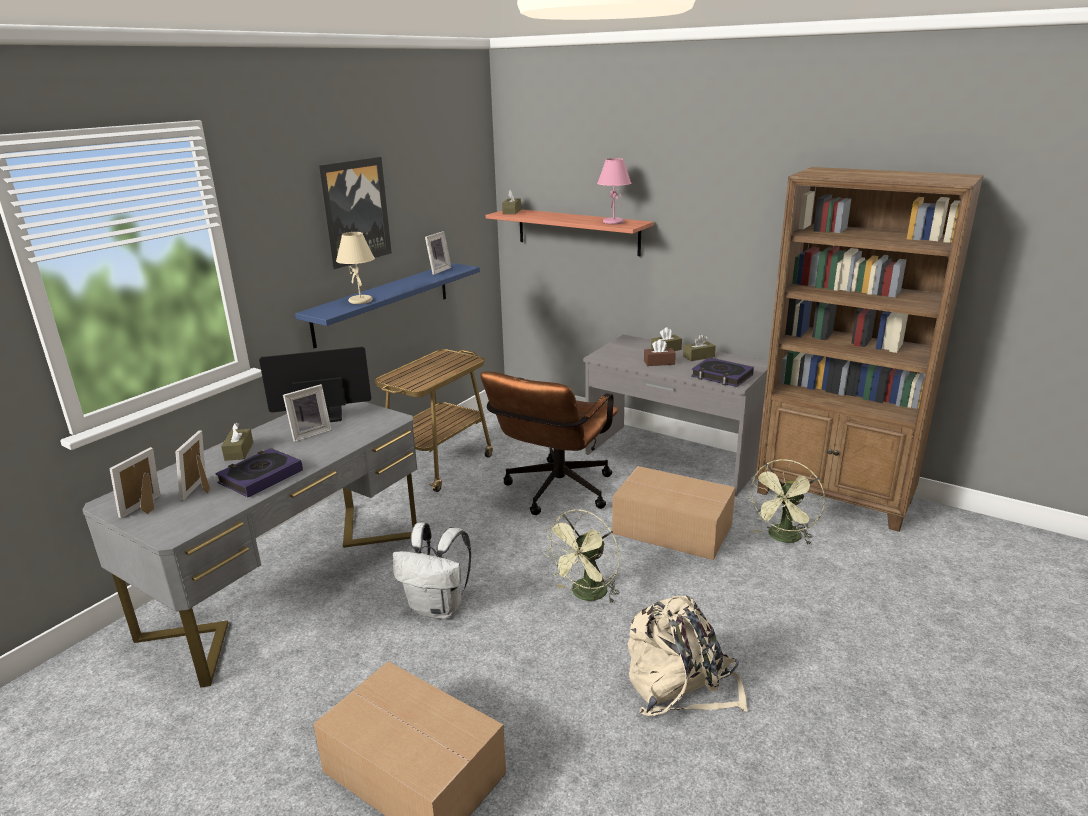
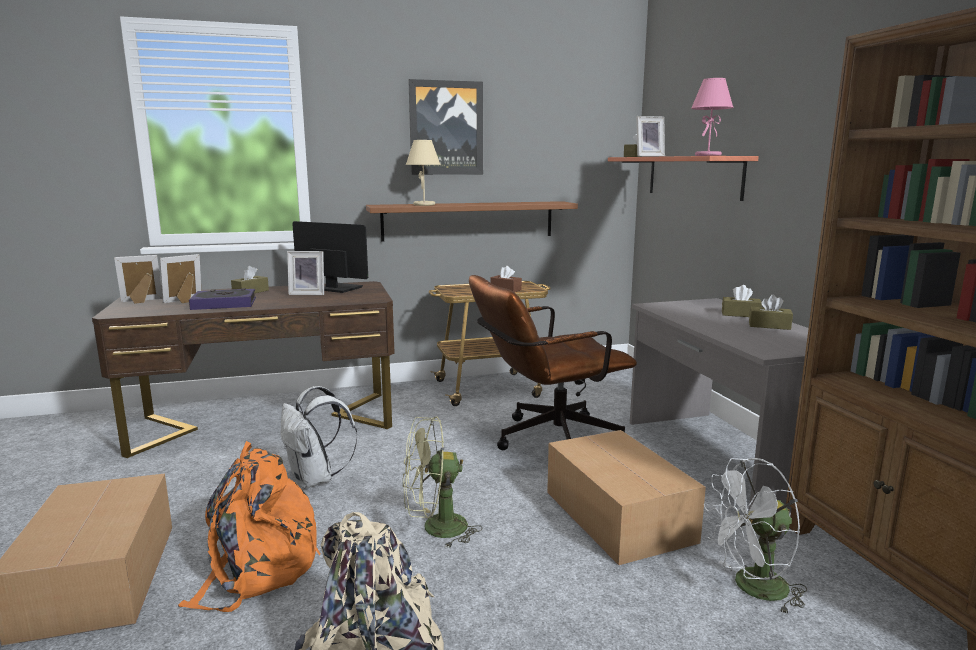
camera: 40 degrees right, 10 degrees down
(290, 583) = (266, 422): grey desk -> brown desk
(383, 303) = (468, 220): blue shelf -> brown shelf
(437, 270) = (535, 202): picture frame -> picture frame (647, 156)
(519, 689) = (257, 568): none -> orange backpack
(659, 362) = (707, 320): brown tissue box -> brown tissue box (505, 289)
(721, 376) = (761, 343): book -> none
(783, 538) = (752, 588): green fan -> white fan

